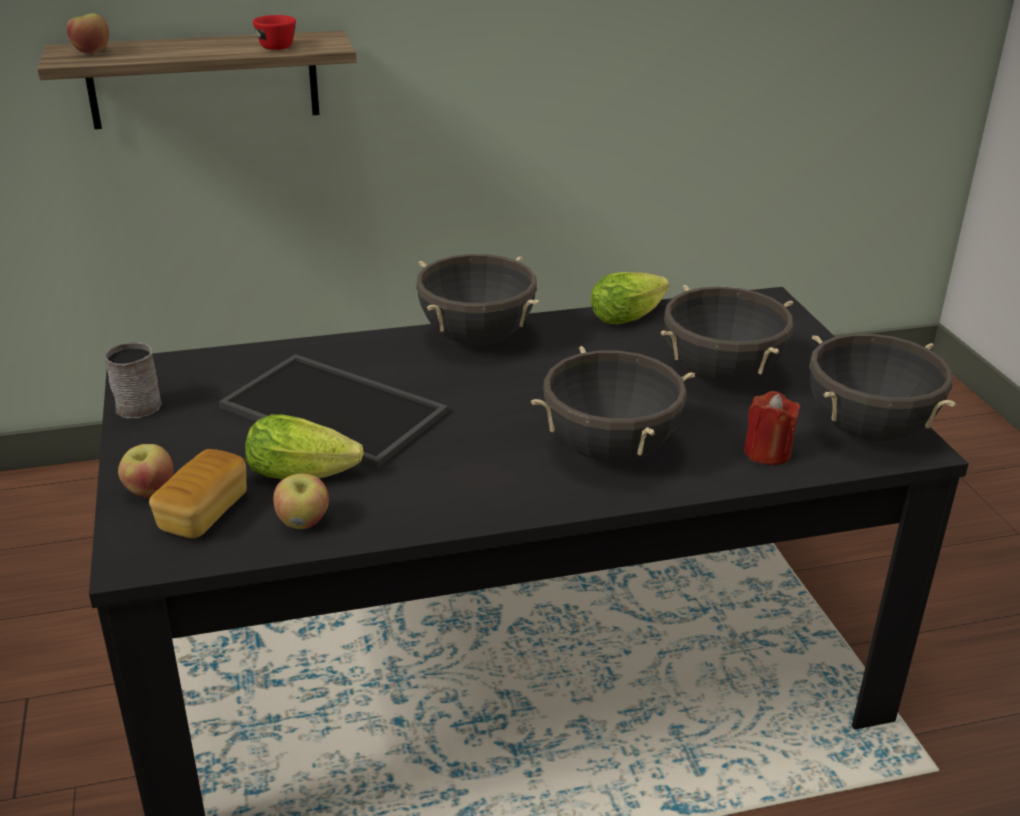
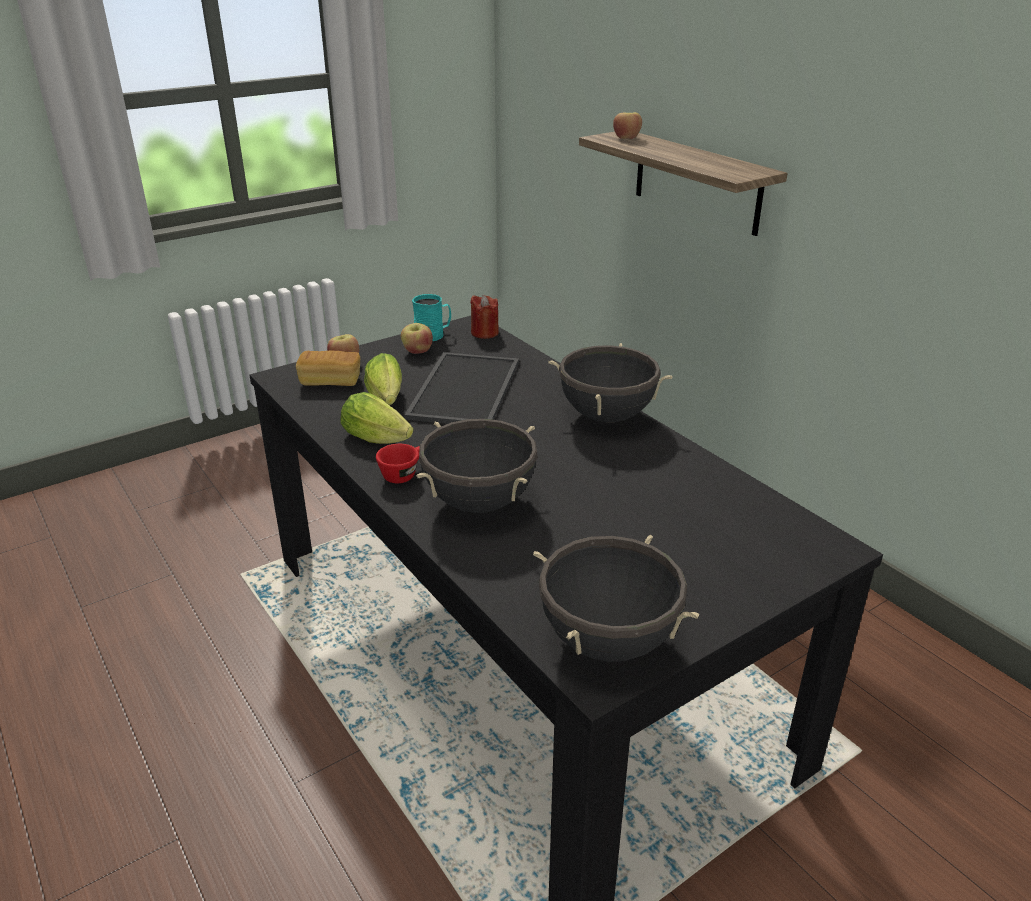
camera: 70 degrees right, 0 degrees up
(139, 402) = (433, 335): grey mug -> turquoise mug
(274, 46) = (710, 165): red cup -> red cup (403, 474)
(303, 522) = (333, 411): apple -> apple (417, 351)
(631, 315) = (717, 475): lettuce -> lettuce (379, 439)
(721, 376) = (644, 539): black cooking pot -> none
(767, 452) = (526, 581): red candle -> red candle (484, 333)

